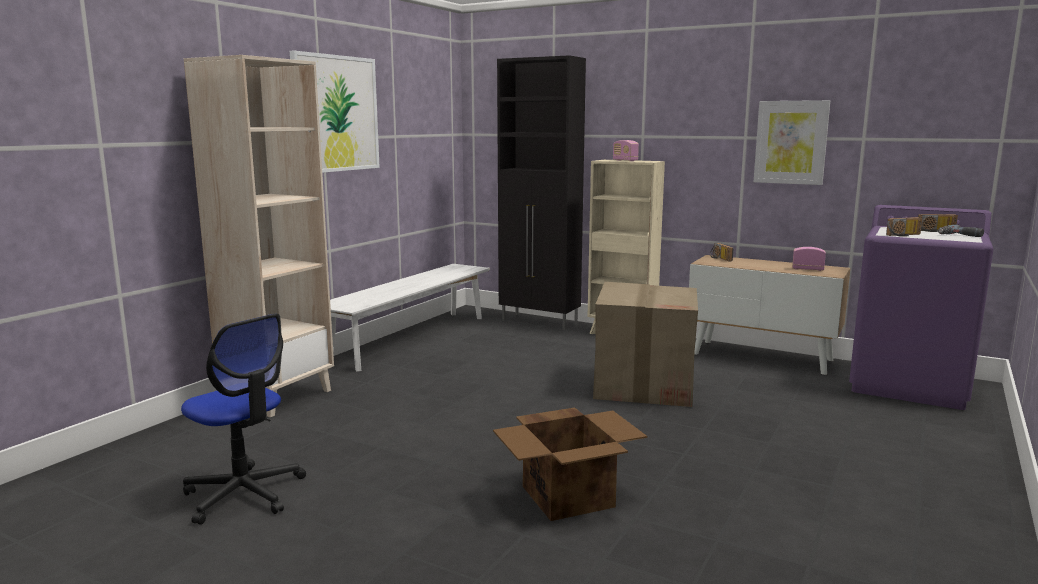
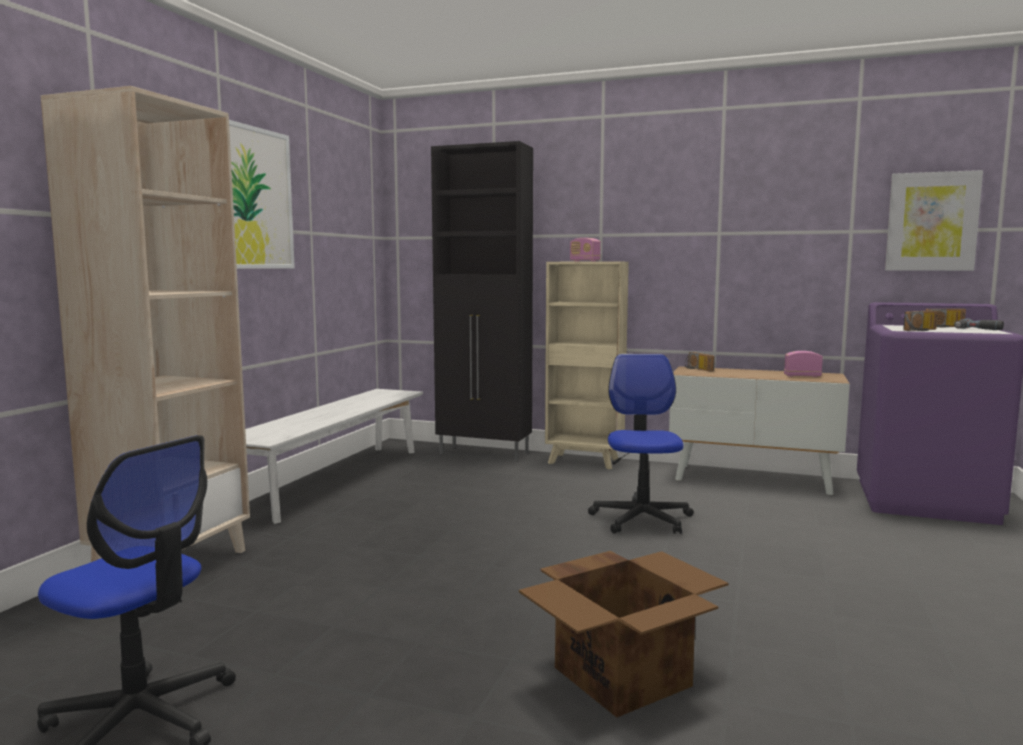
camera: 10 degrees left, 5 degrees down
(644, 385) = (641, 519): cardboard box -> office chair
(791, 142) = (771, 237): picture -> picture (932, 221)

